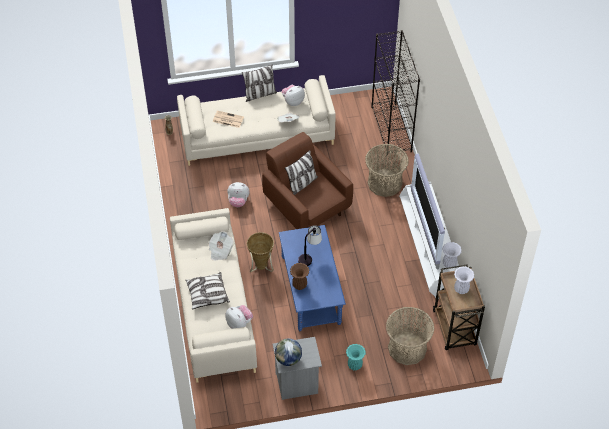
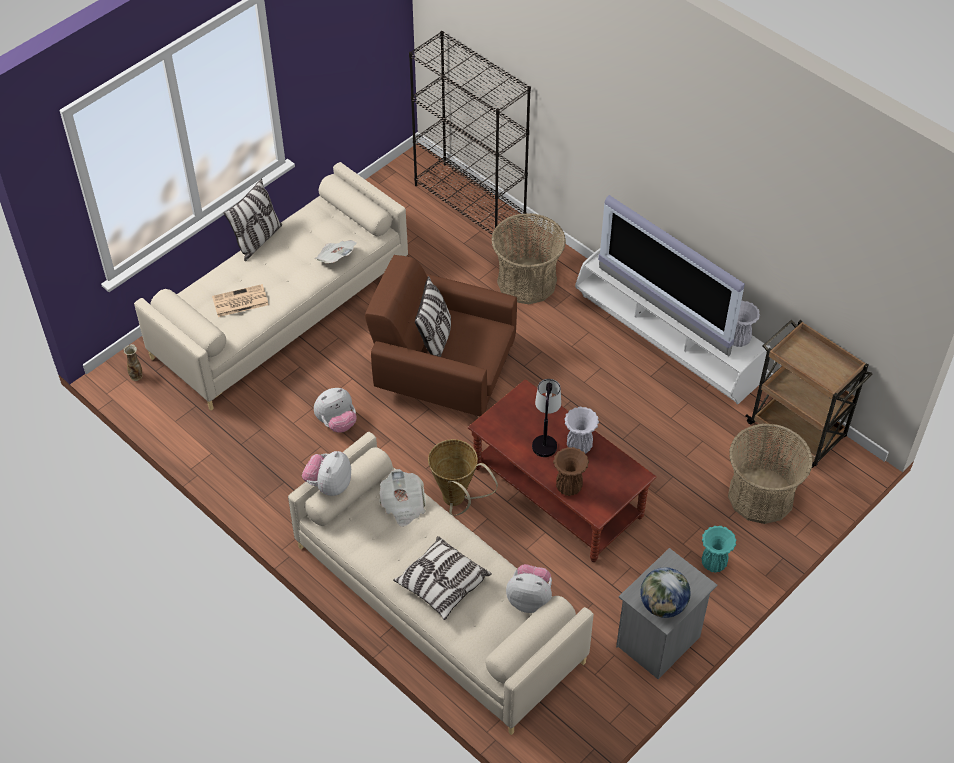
camera: 35 degrees left, 0 degrees up
(293, 101) = (317, 226): plush toy -> plush toy (329, 485)
(311, 290) = (557, 492): blue coffee table -> brown coffee table
(461, 289) = (814, 359): white vase -> white vase (579, 447)

